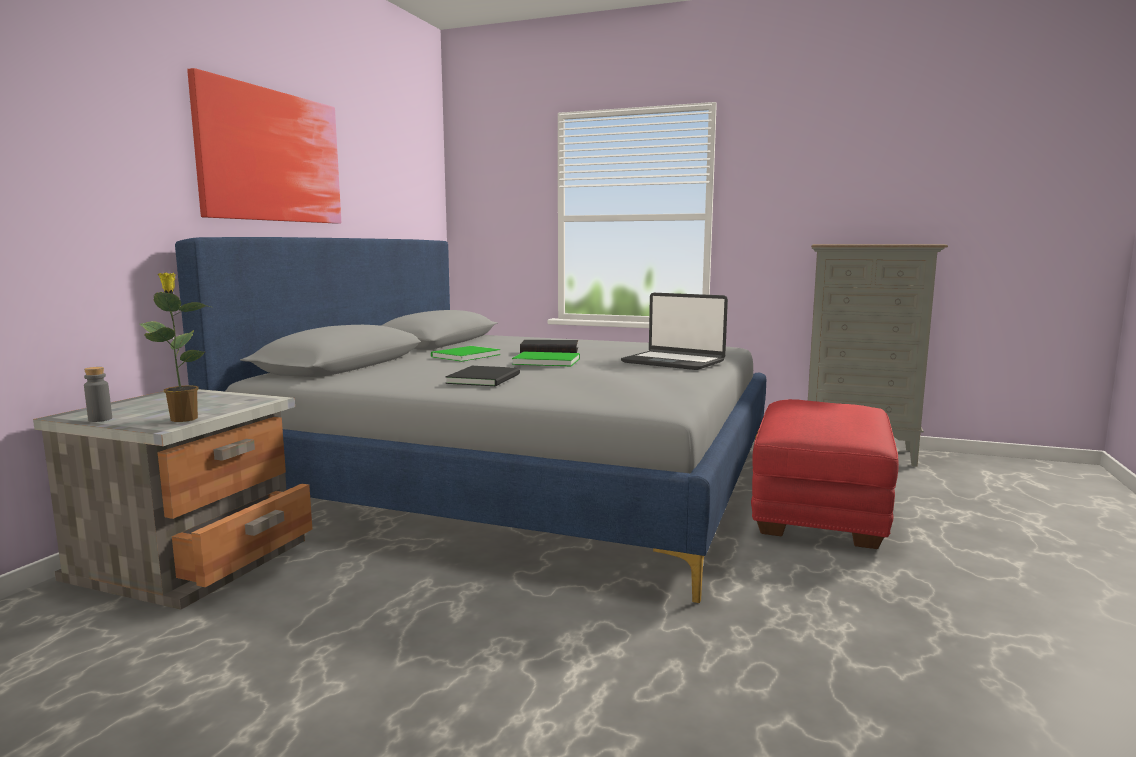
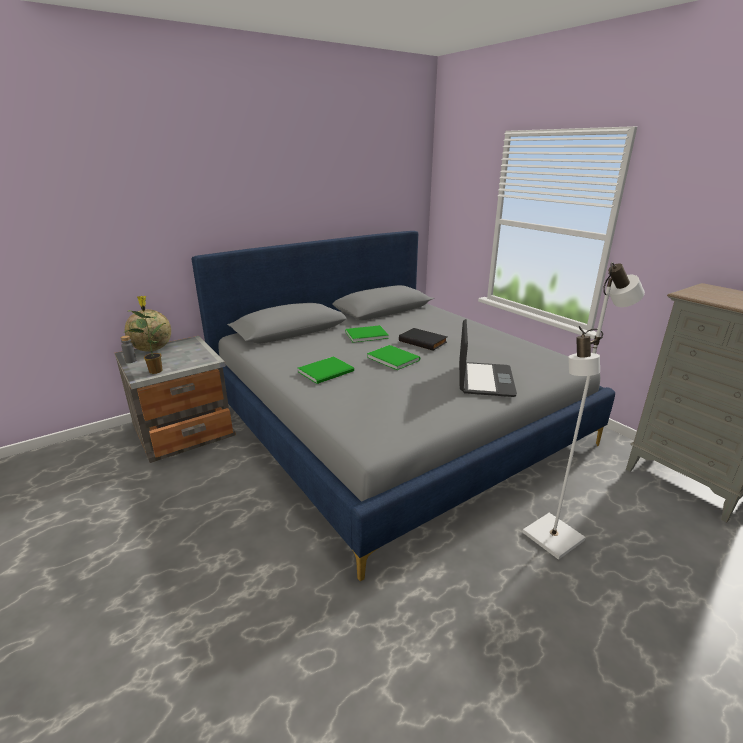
camera: 35 degrees right, 15 degrees up
(119, 406) = (152, 349): none -> globe
(271, 156) = (264, 192): picture -> none
(486, 378) = (328, 371): black book -> green book
(673, 362) = (484, 380): laptop -> laptop turned 150 degrees counterclockwise
(817, 511) = (552, 536): red ottoman -> white floor lamp

